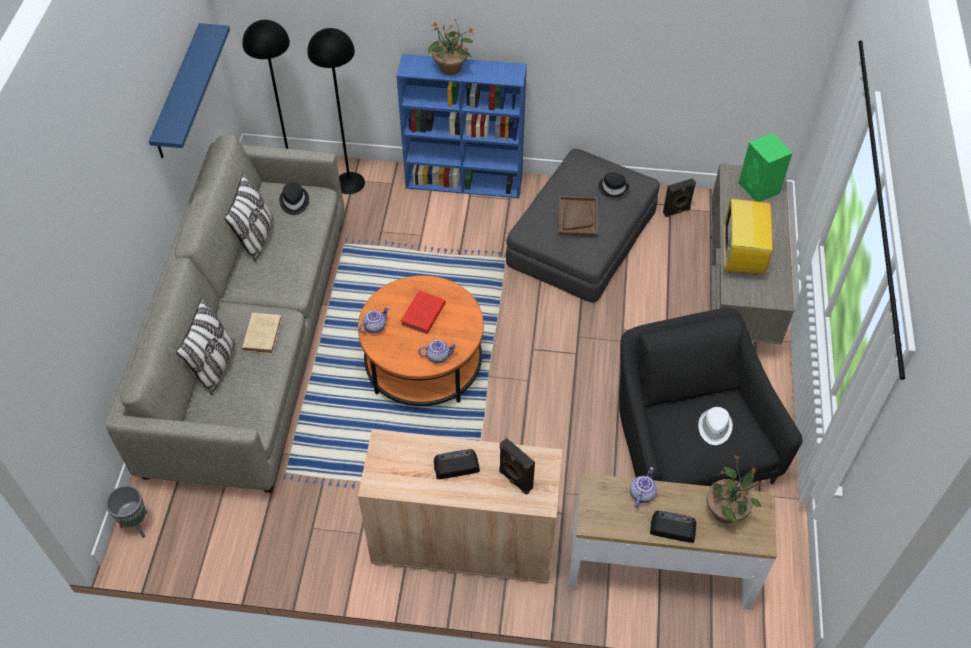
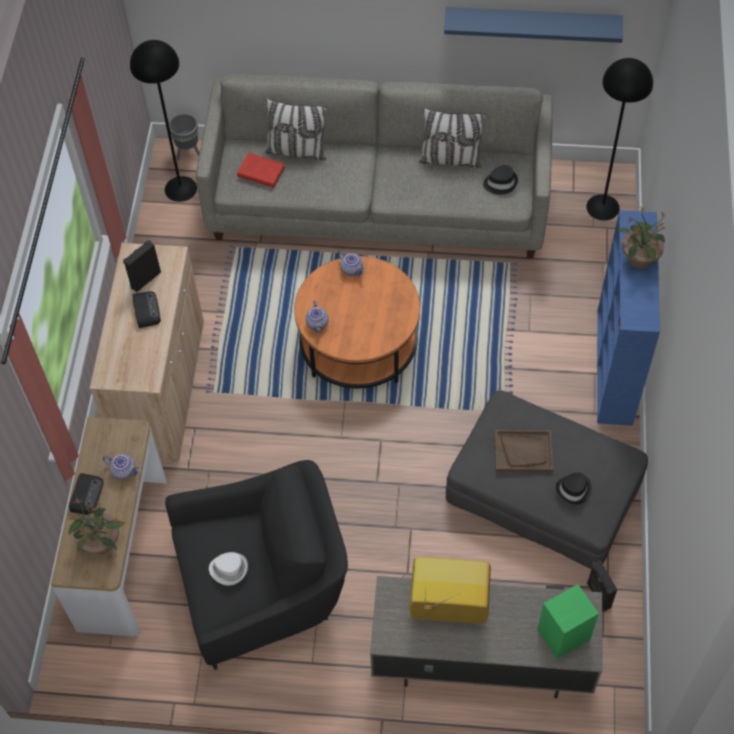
camera: 90 degrees right, 5 degrees up
(262, 334) = (332, 179): beige book -> none
(350, 182) = (598, 259): black floor lamp -> black floor lamp (181, 189)
(422, 315) = (368, 307): red book -> red book (260, 172)
(515, 480) = (129, 355): black speaker -> black speaker (145, 279)

